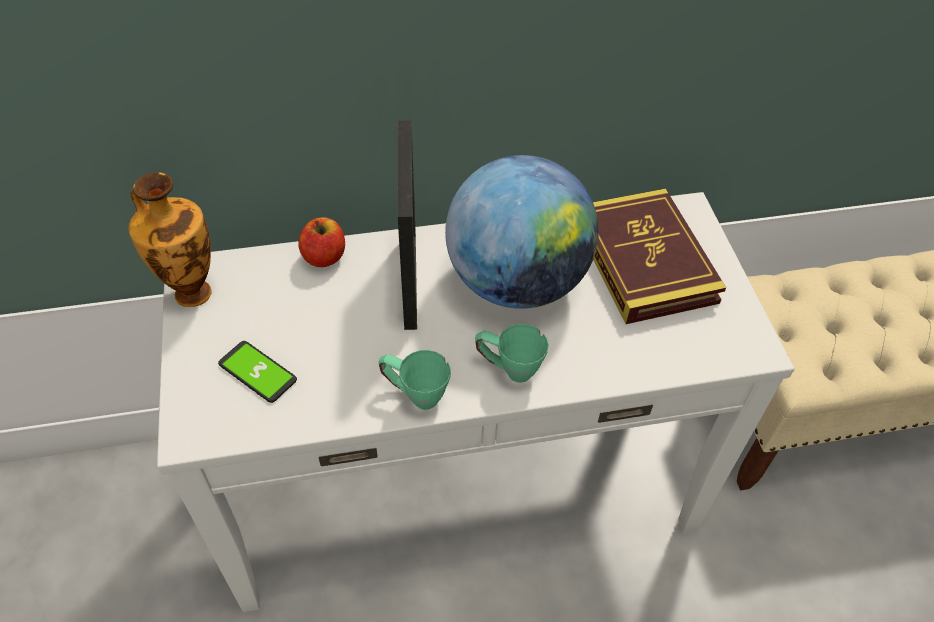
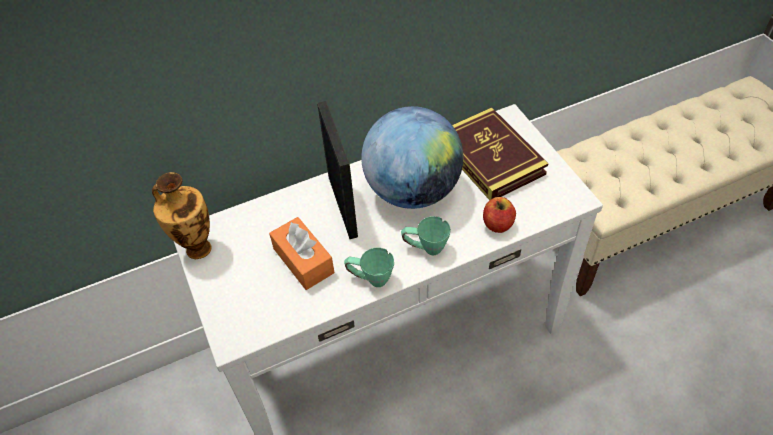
camera: 10 degrees left, 0 degrees up
(257, 372) = (262, 290): phone -> none
(324, 257) = (280, 204): apple -> apple (498, 224)
(329, 344) = (303, 260): none -> orange tissue box

